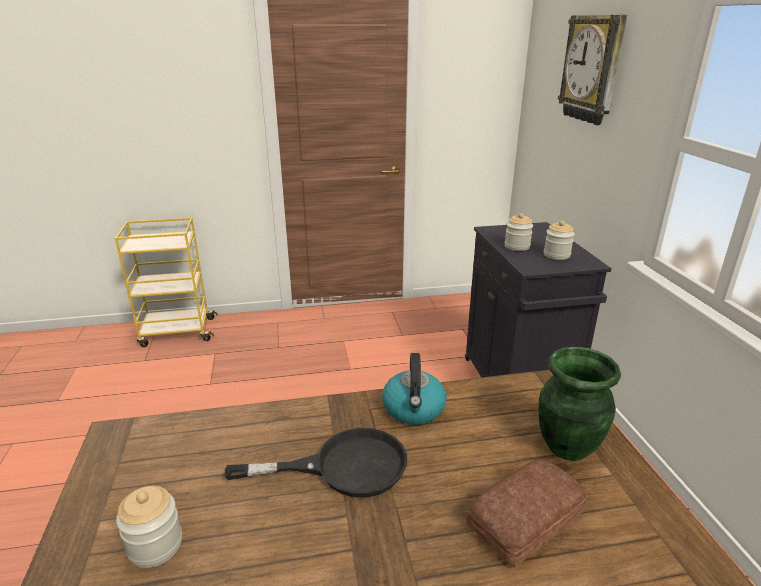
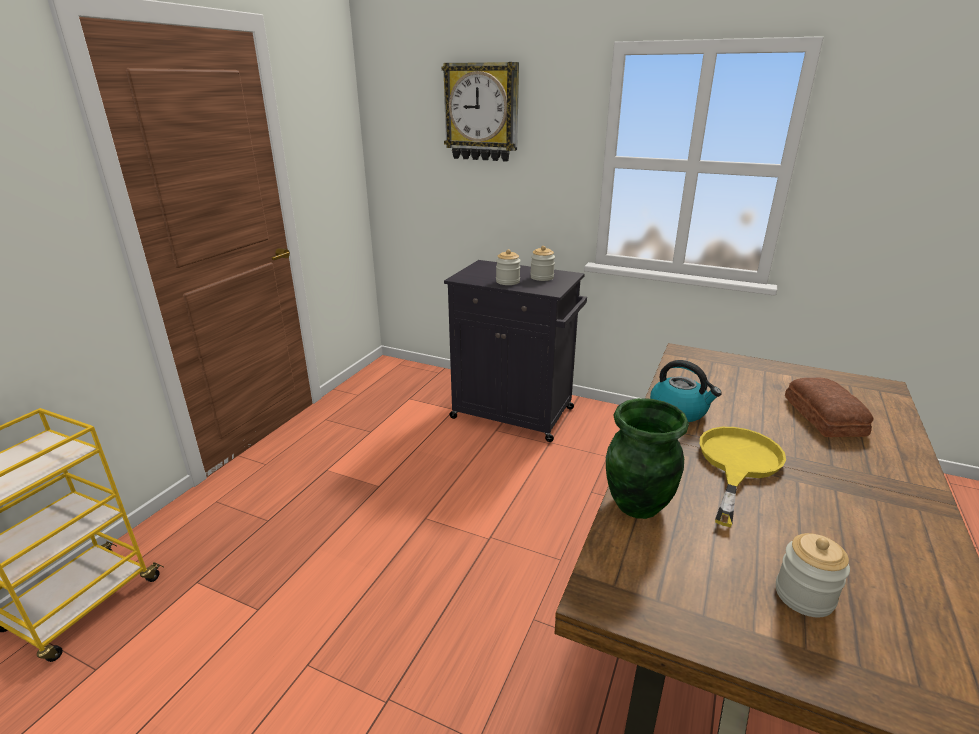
camera: 55 degrees left, 0 degrees up
(343, 467) = (737, 464): black frying pan -> yellow frying pan
(566, 446) = (757, 377): green vase -> green vase (637, 505)

